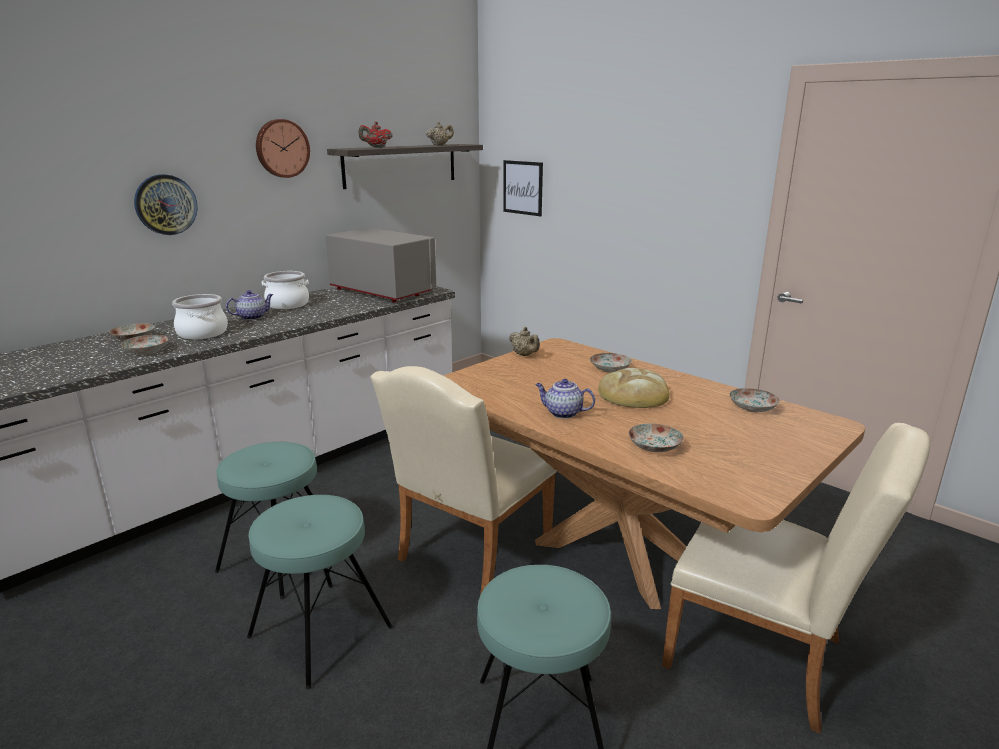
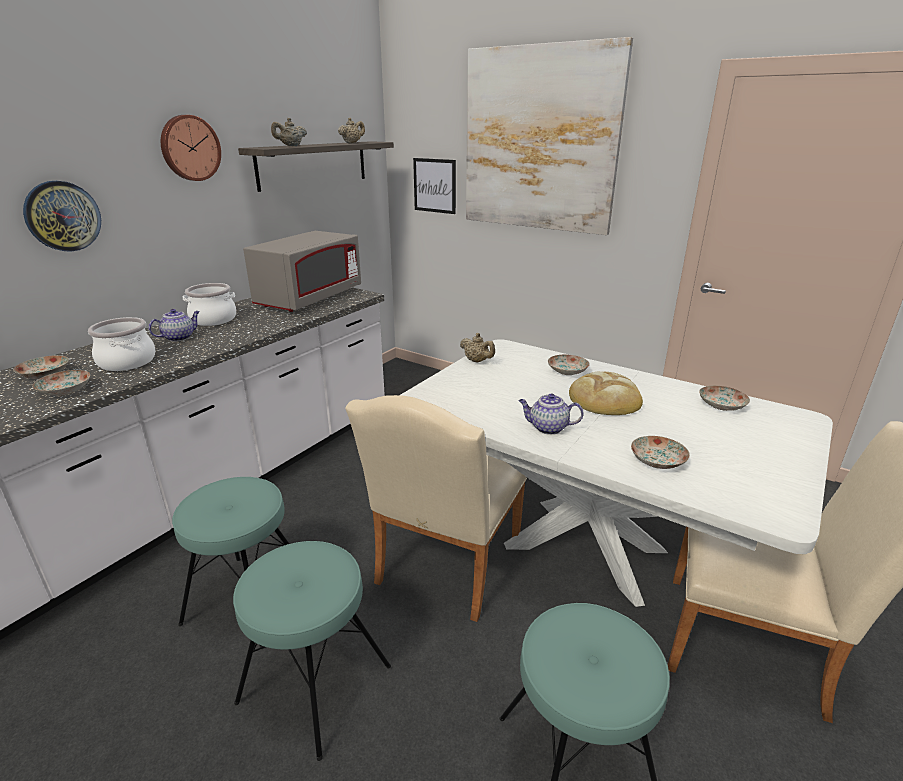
camera: 10 degrees left, 5 degrees up
(376, 147) = (291, 146): red teapot -> beige teapot
(382, 291) = (310, 298): grey microwave -> grey microwave turned 90 degrees clockwise
(617, 553) = (585, 549): brown dining table -> white dining table
(621, 144) = (539, 141): none -> picture

